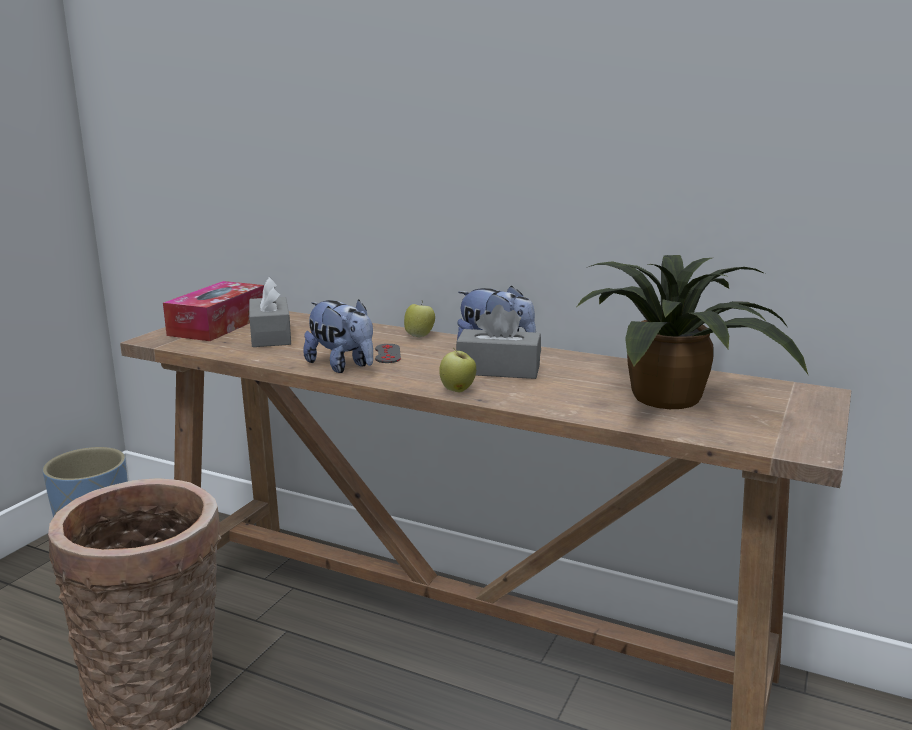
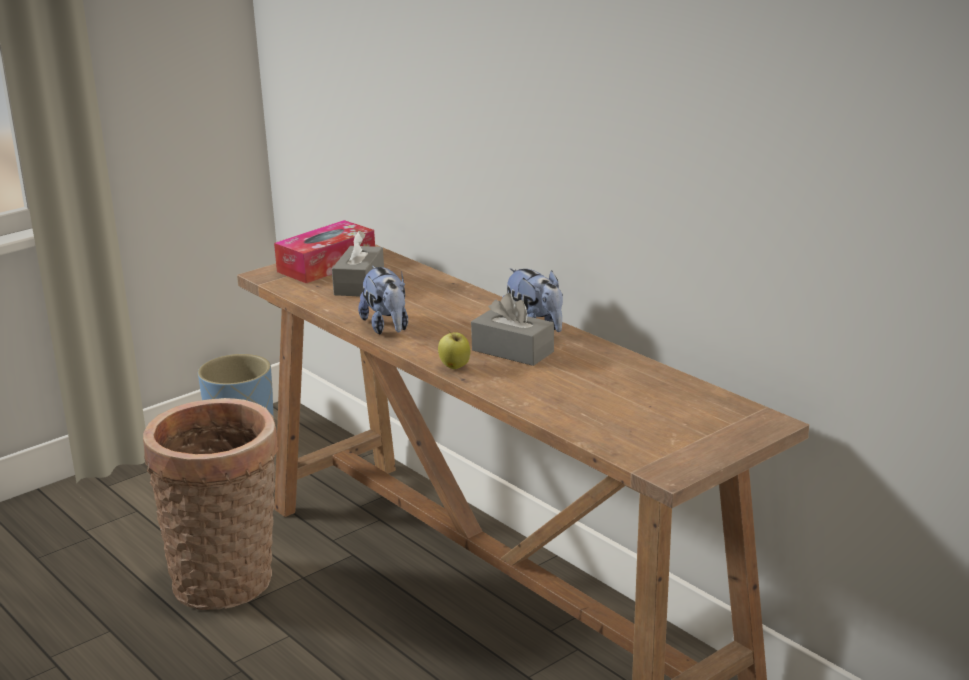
camera: 25 degrees right, 5 degrees up
(387, 354) = (437, 319): grey game controller -> none
(420, 336) = (486, 302): apple -> none
(673, 399) = (626, 405): potted plant -> none

